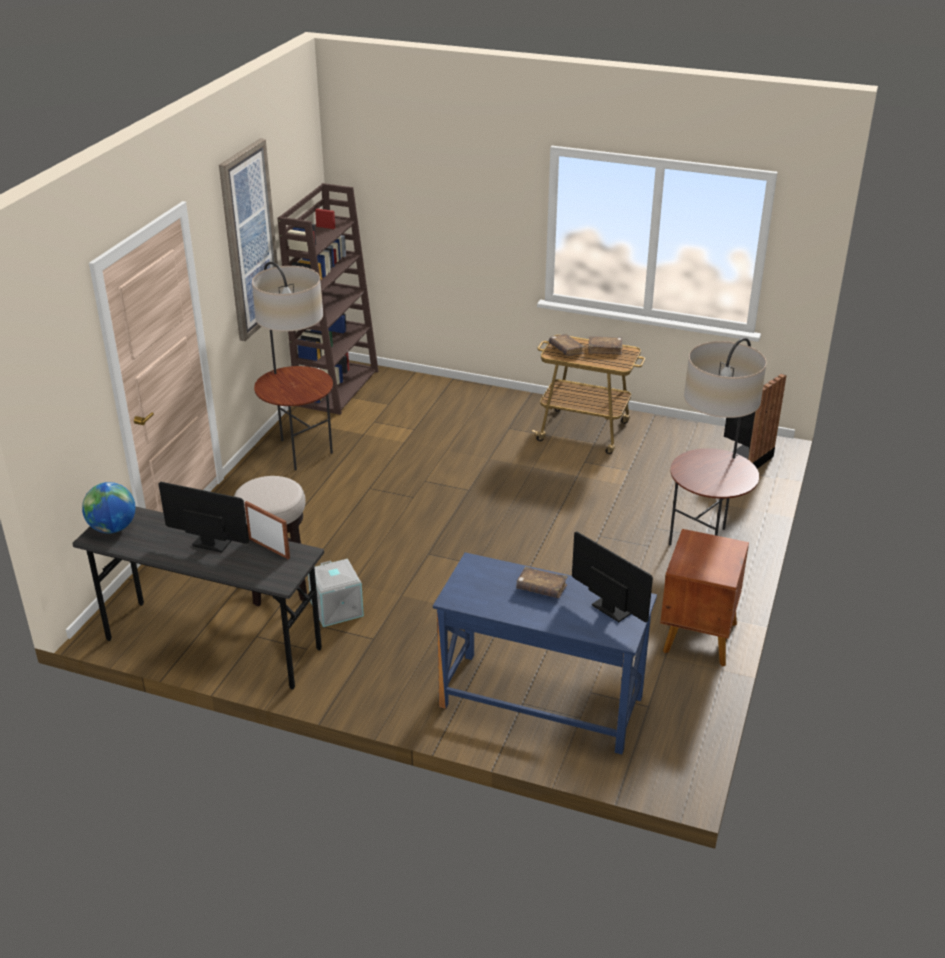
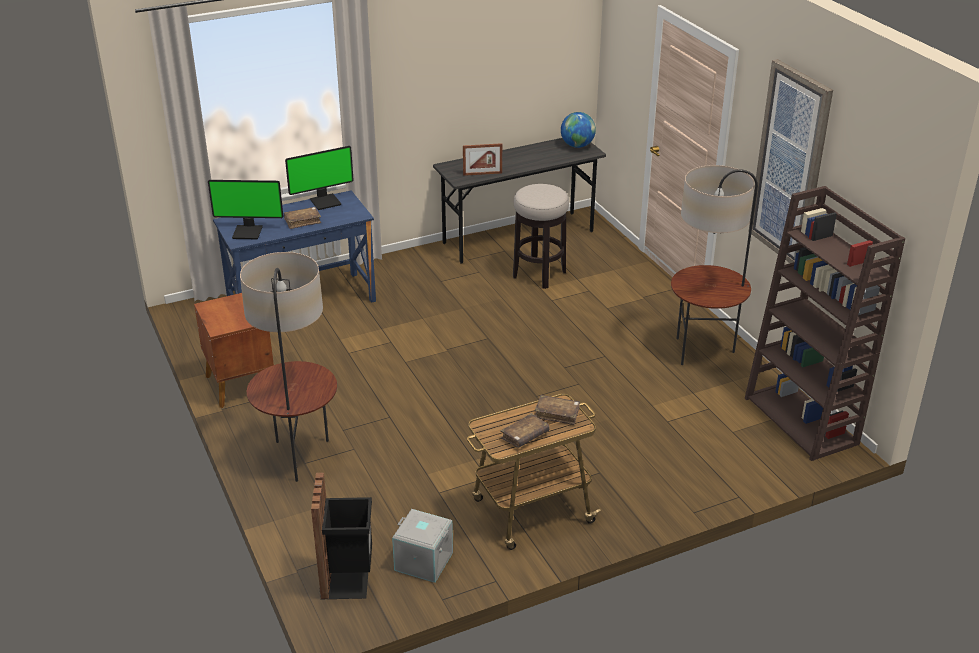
camera: 135 degrees right, 0 degrees up
(213, 541) = (517, 163): monitor -> monitor (325, 201)
(338, 609) = (486, 283): grey storage box -> grey storage box (423, 562)

